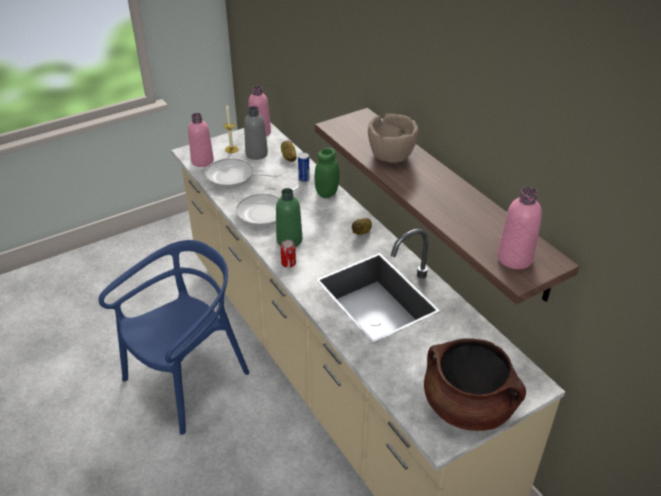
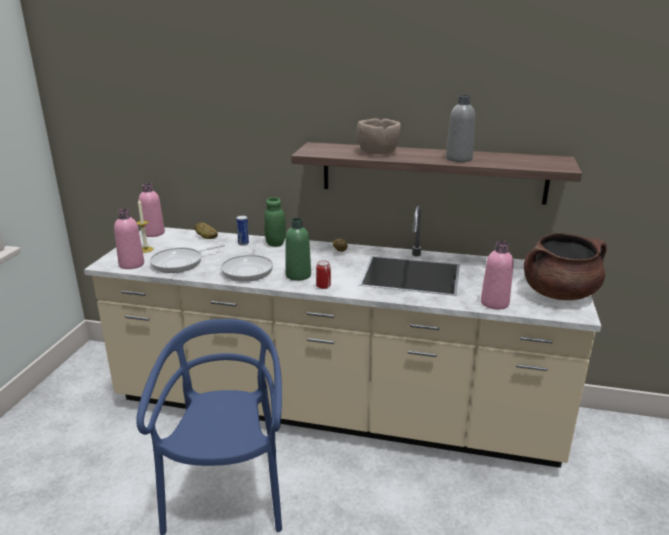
camera: 45 degrees left, 15 degrees down
(256, 154) = (175, 244): grey bottle -> grey bottle (458, 159)
(514, 258) = (544, 163): pink bottle -> pink bottle (494, 303)

